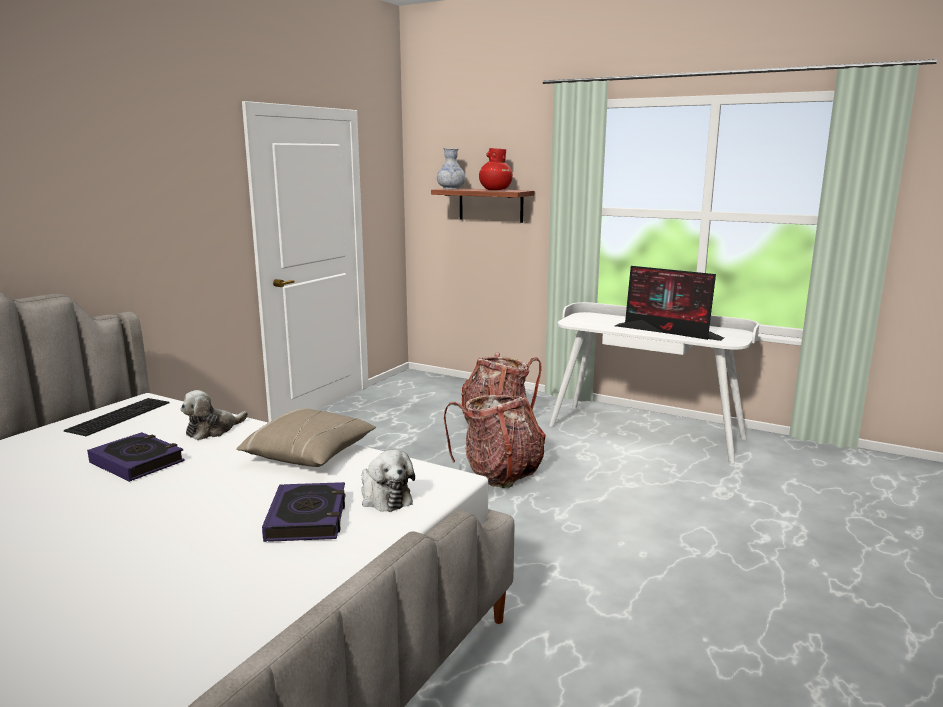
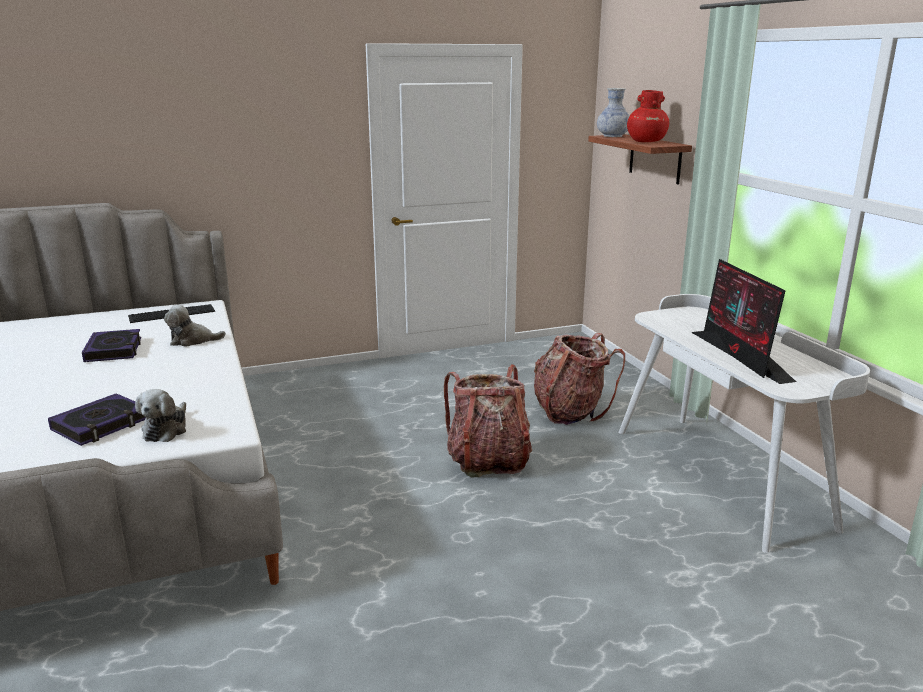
camera: 40 degrees right, 5 degrees up
(310, 455) = (199, 379): beige pillow -> none

